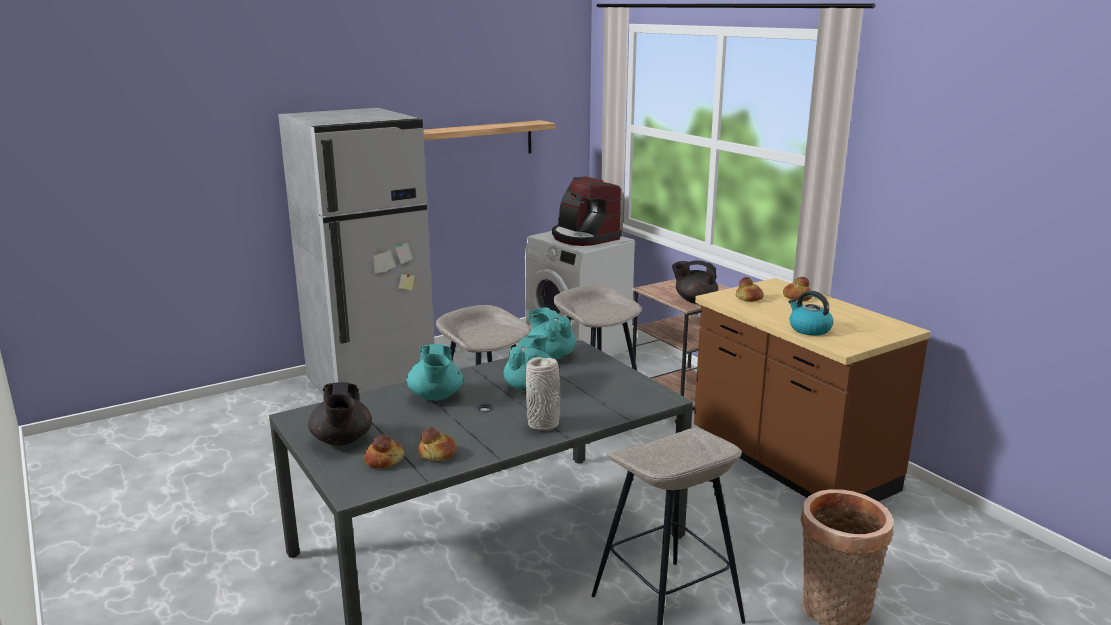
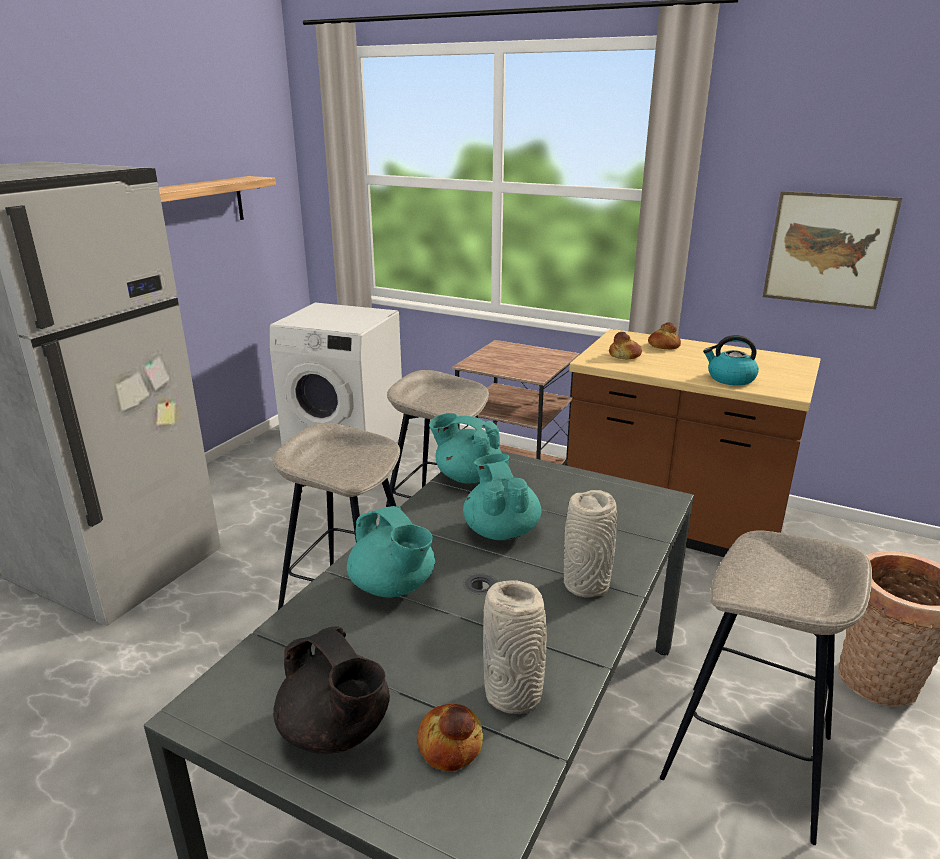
camera: 30 degrees left, 5 degrees up
(437, 454) = (514, 696): bread -> grey vase
(584, 237) = (340, 316): coffee machine -> none
(694, 300) = (535, 369): black teapot -> none
(953, 230) = (828, 249): none -> picture

